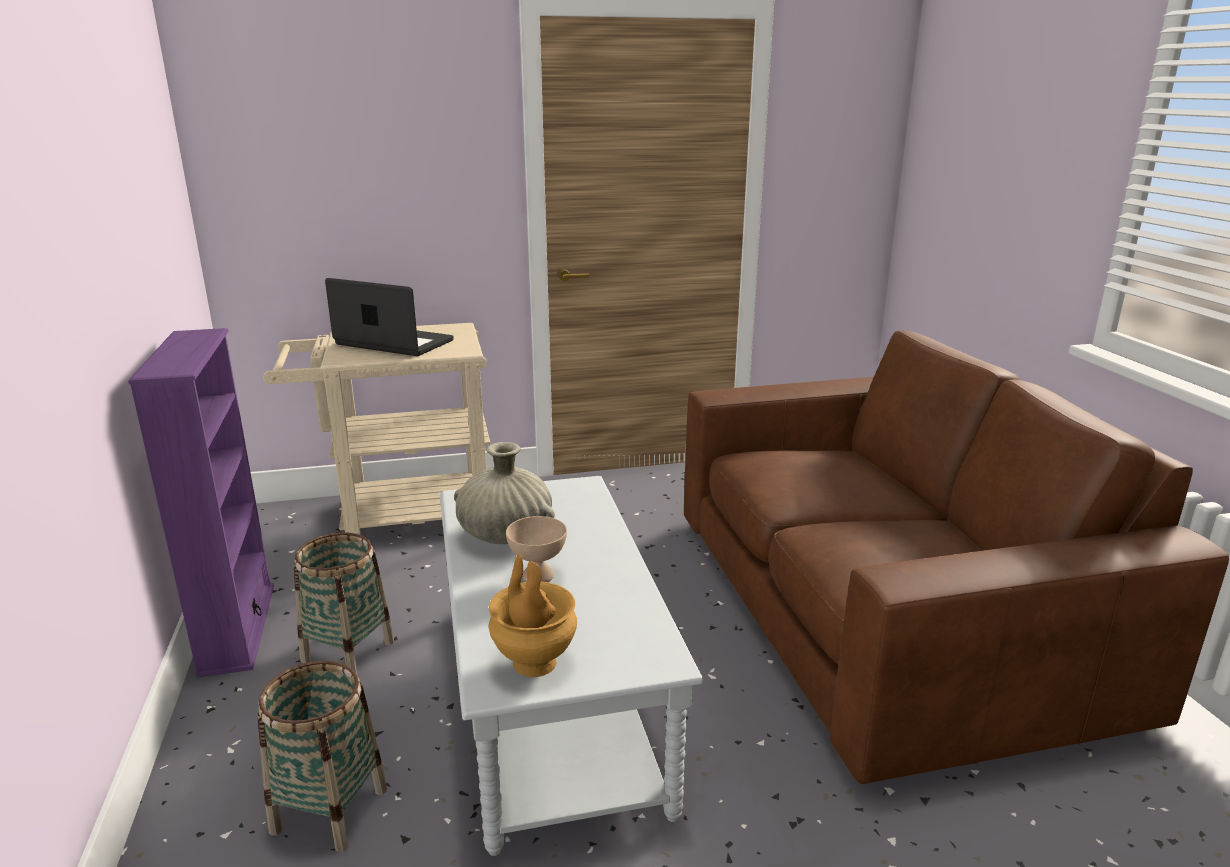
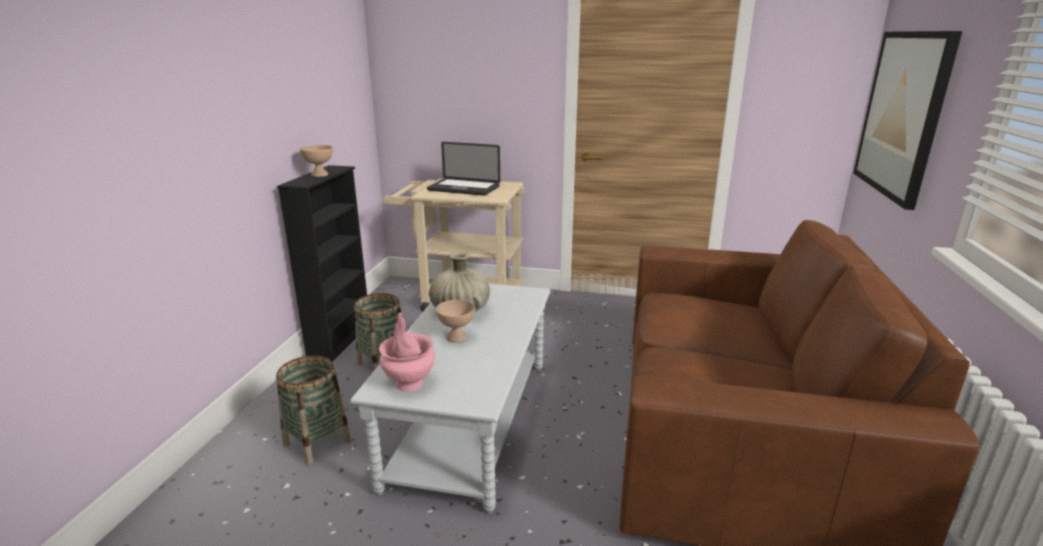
camera: 25 degrees right, 0 degrees up
(185, 350) = (319, 175): none -> beige bowl
(237, 628) = (340, 339): purple bookcase -> black bookcase
(394, 343) = (464, 188): laptop -> laptop turned 150 degrees clockwise
(533, 663) = (409, 383): brown vase -> pink vase
(973, 191) = (903, 114): none -> picture

